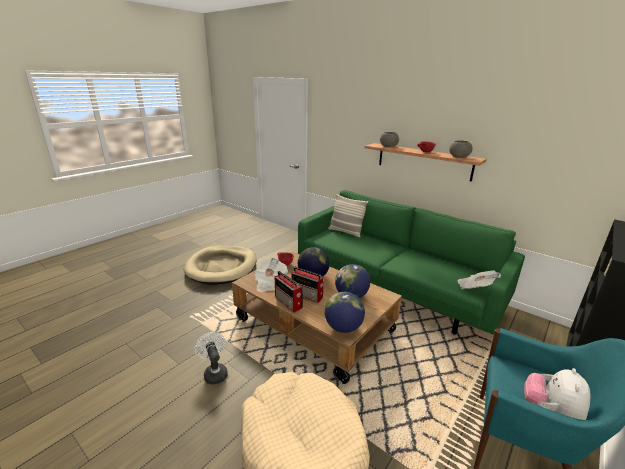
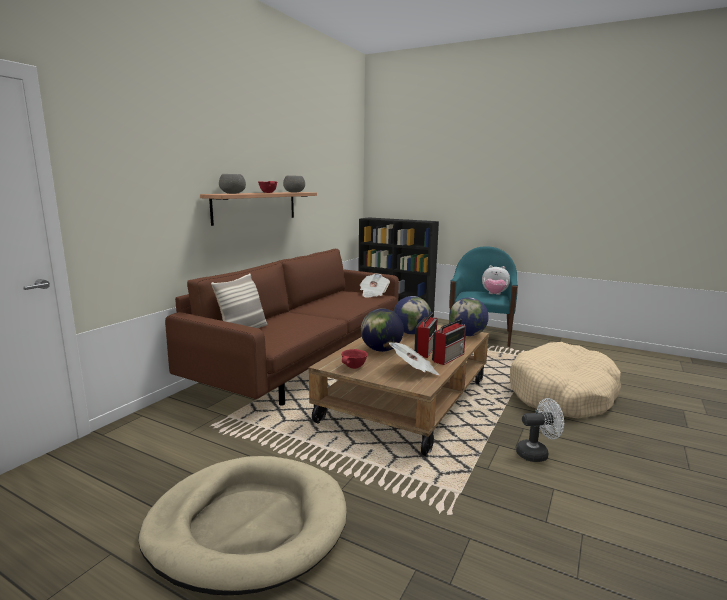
camera: 100 degrees left, 10 degrees down
(214, 372) = (537, 453): white fan -> white fan turned 150 degrees counterclockwise
(394, 287) = (306, 360): green sofa -> brown sofa

